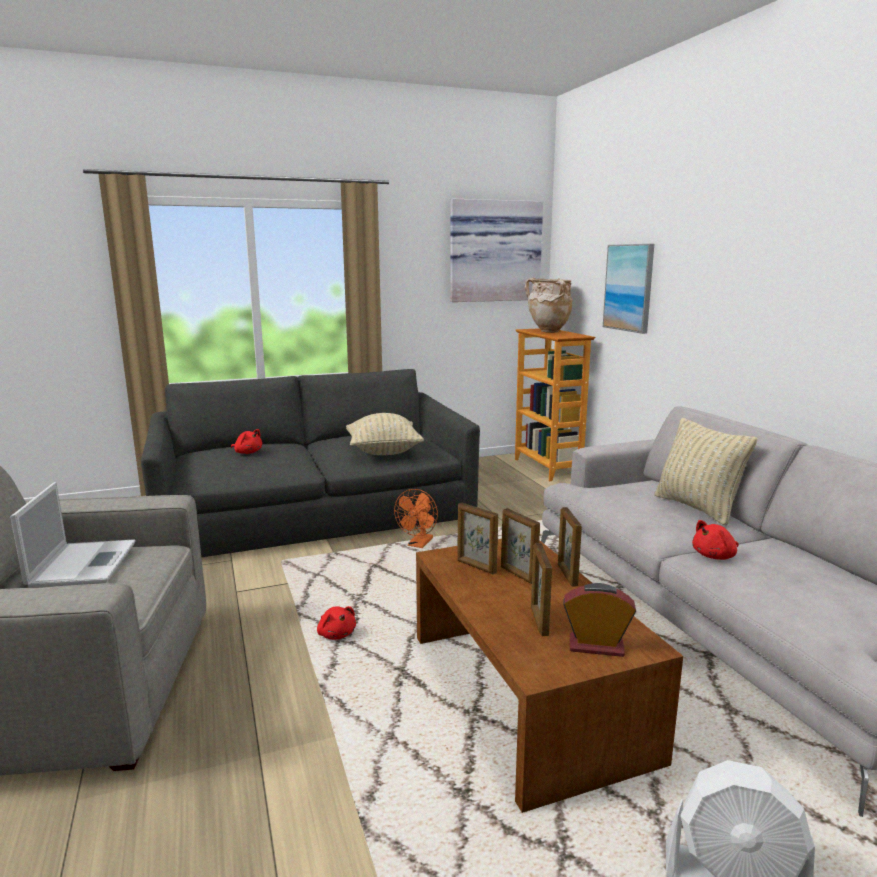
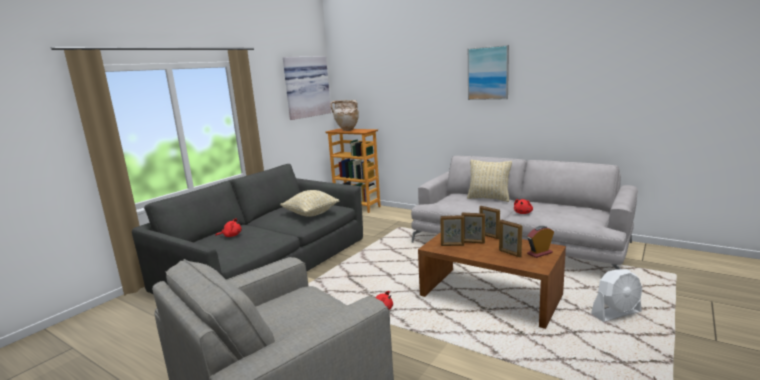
camera: 35 degrees left, 0 degrees up
(84, 563) = (282, 310): laptop -> none
(419, 544) = (353, 260): orange fan -> none
(629, 287) = (397, 101): picture -> picture (488, 73)

